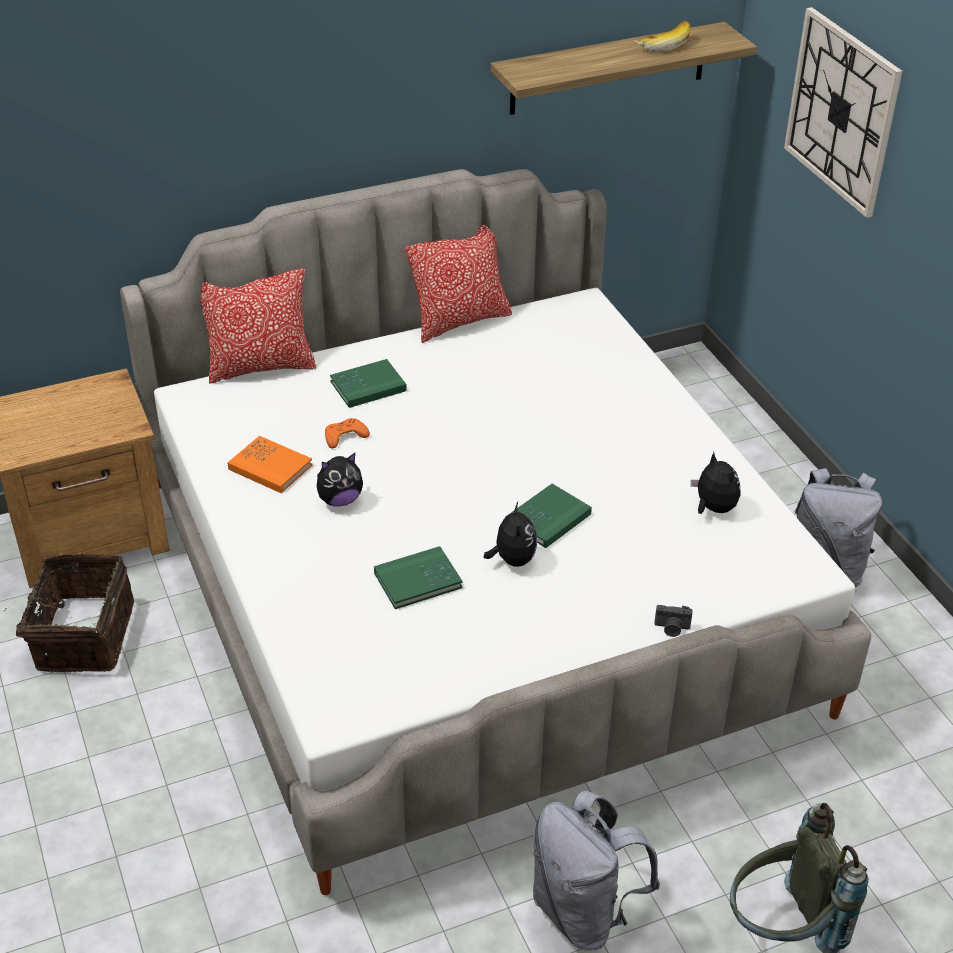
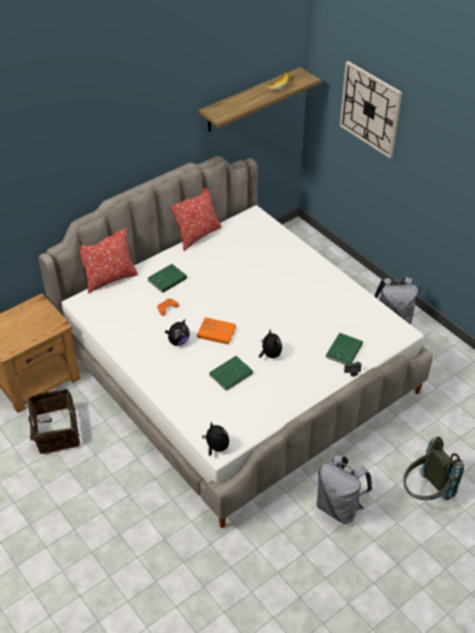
camera: 15 degrees left, 5 degrees up
(270, 467) = (138, 331): orange book -> orange book (216, 332)
(548, 518) = (278, 331): green book -> green book (344, 350)
(713, 508) = (350, 310): plush toy -> plush toy (216, 447)

